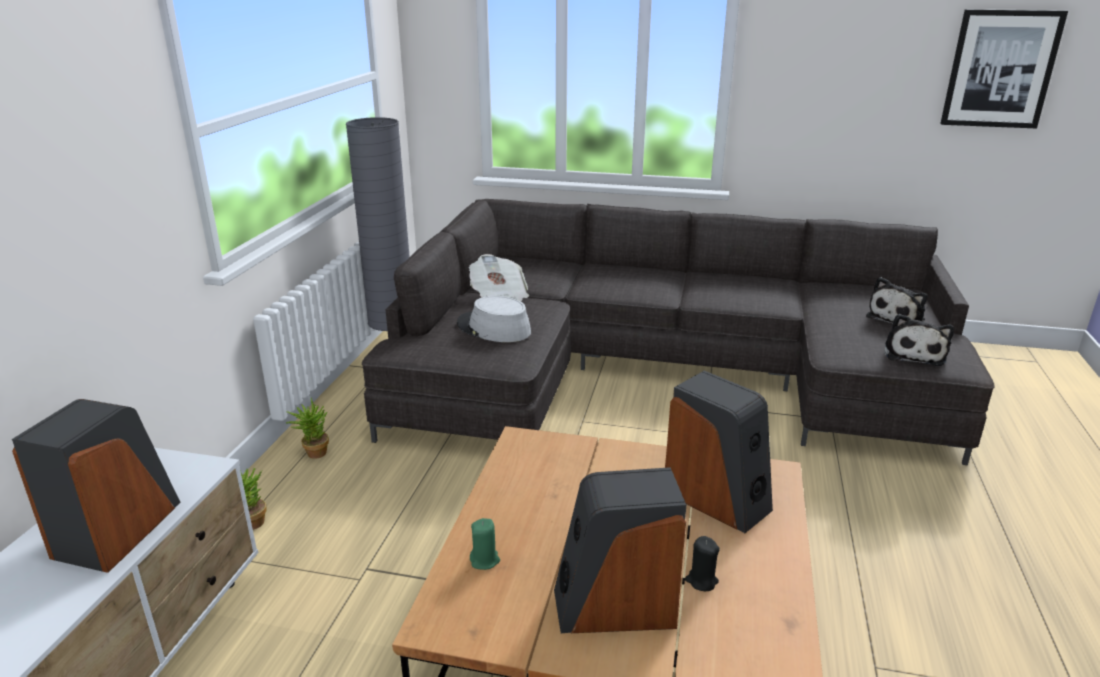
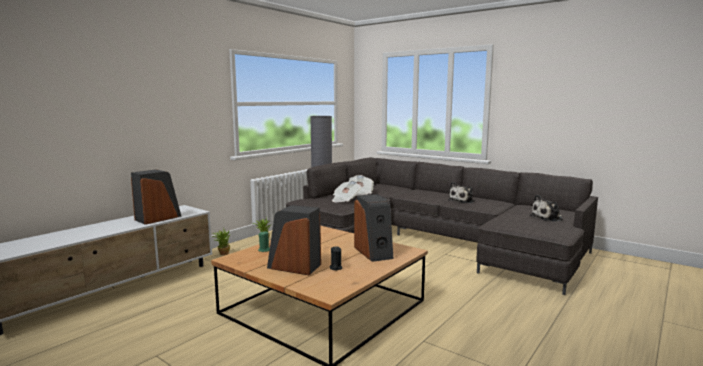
camera: 25 degrees right, 15 degrees down
(493, 328) = (345, 199): grey hat -> newspaper
(914, 353) = (536, 228): plush toy -> plush toy (462, 201)
(1000, 69) = (629, 97): picture -> none

